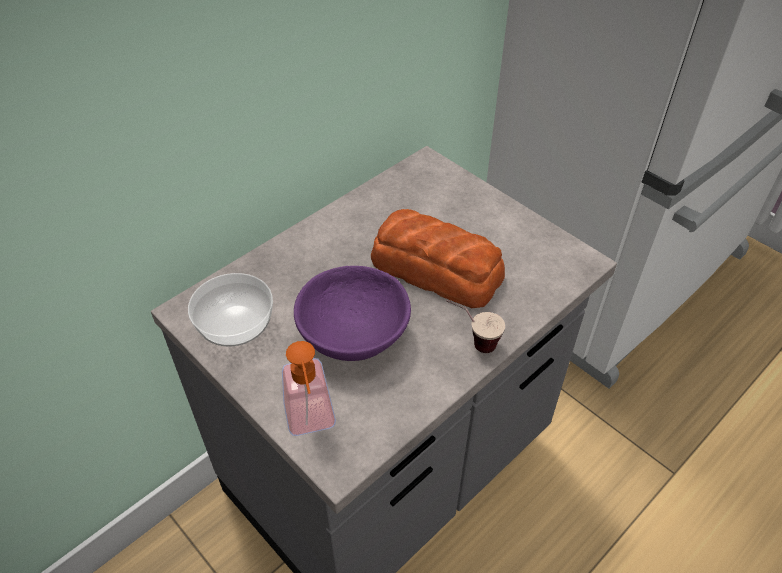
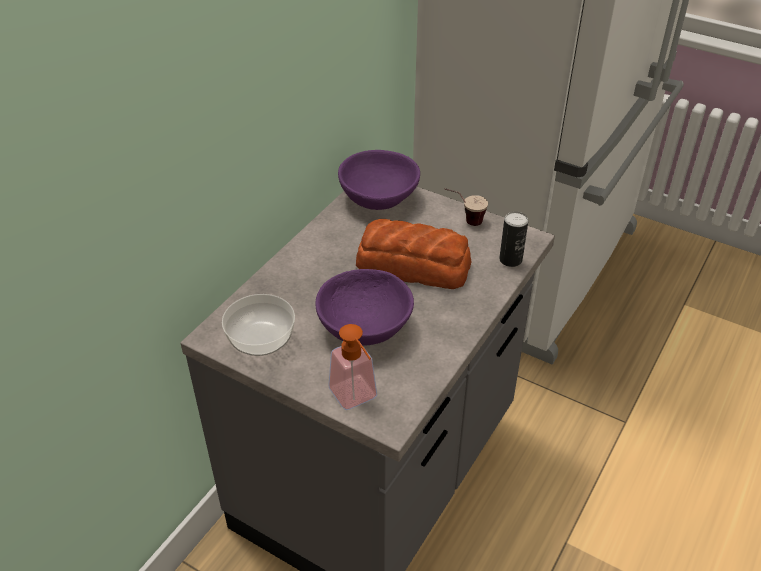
camera: 15 degrees left, 5 degrees down
(426, 182) = (378, 199): none -> purple bowl
(471, 342) = (462, 314): cup -> cup (464, 221)
(553, 284) = (510, 260): none -> can

